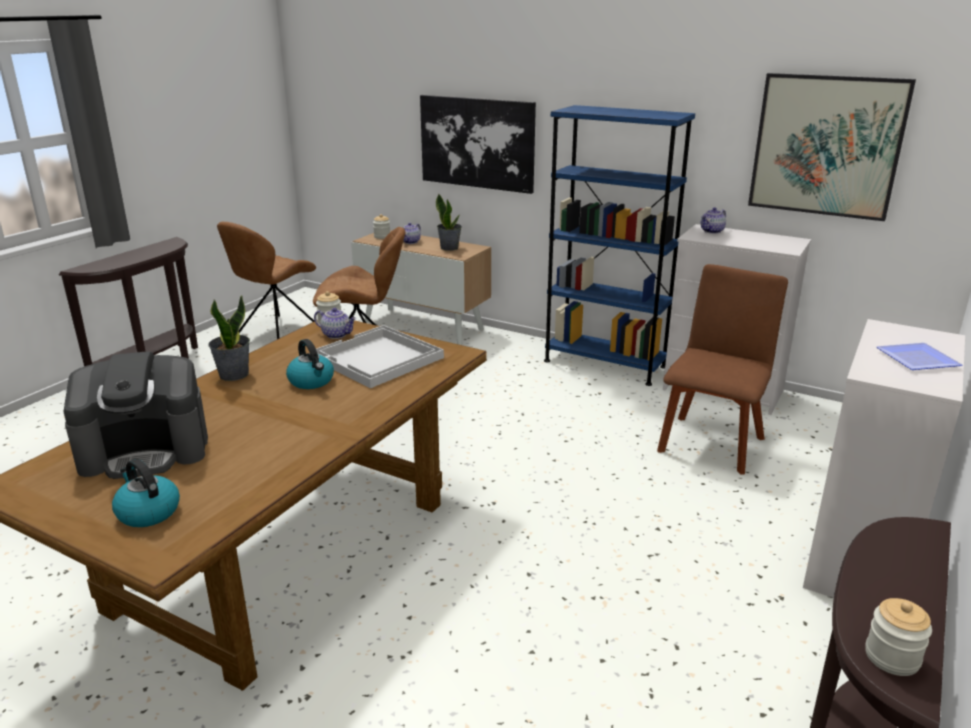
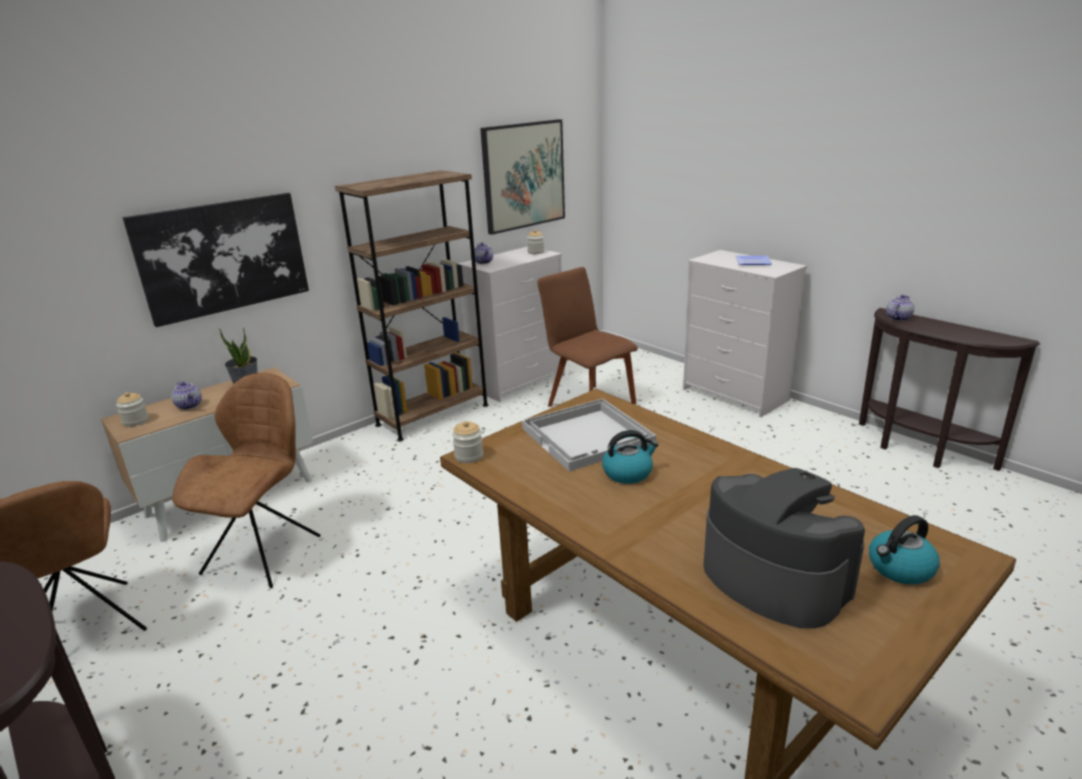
camera: 70 degrees left, 0 degrees up
(146, 451) = (773, 577): coffee machine -> coffee machine turned 45 degrees counterclockwise
(233, 374) = (588, 521): potted plant -> none
(337, 335) = (509, 453): teapot -> teapot (897, 318)
(604, 364) = (433, 415): blue bookcase -> brown bookcase
(892, 657) = (998, 338): jar -> jar (536, 252)

